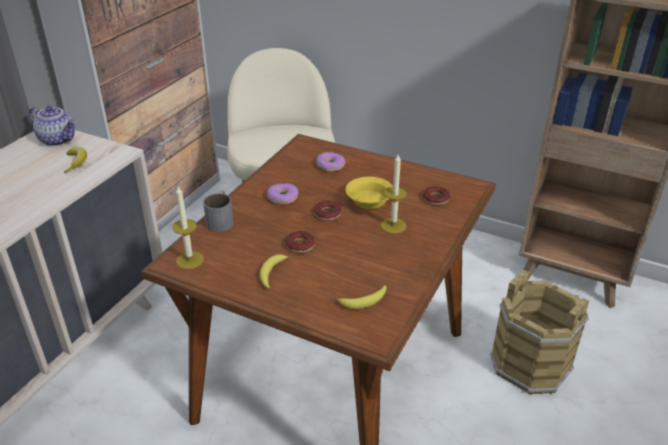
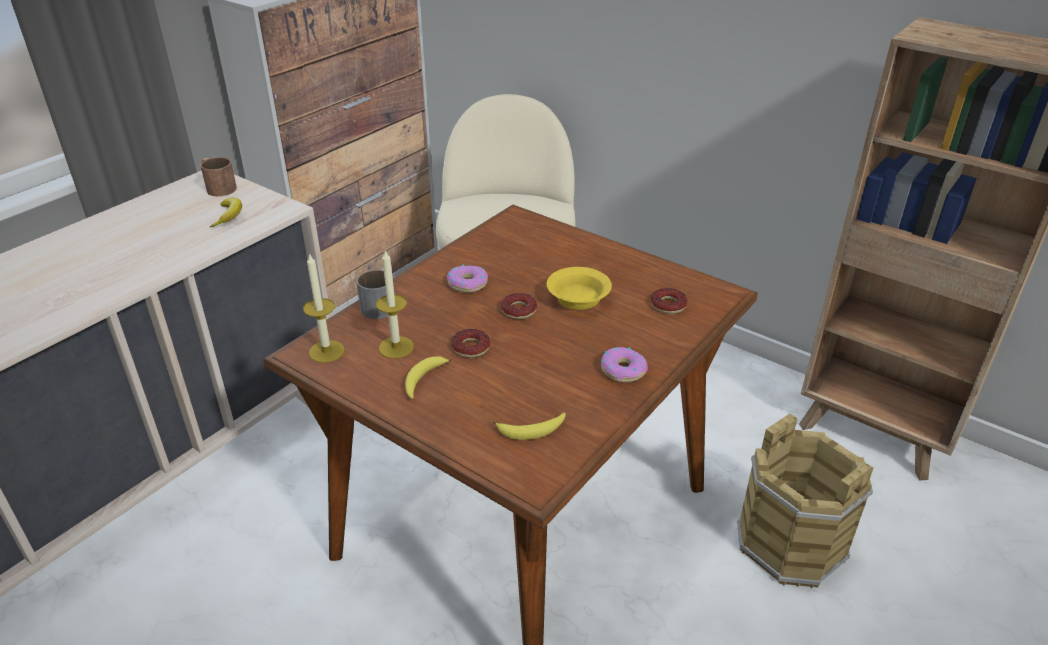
camera: 10 degrees right, 0 degrees up
(58, 140) = (217, 187): teapot -> brown mug
(330, 165) = (541, 248): donut -> donut (623, 370)
(393, 225) = (600, 335): candle -> candle (396, 347)

